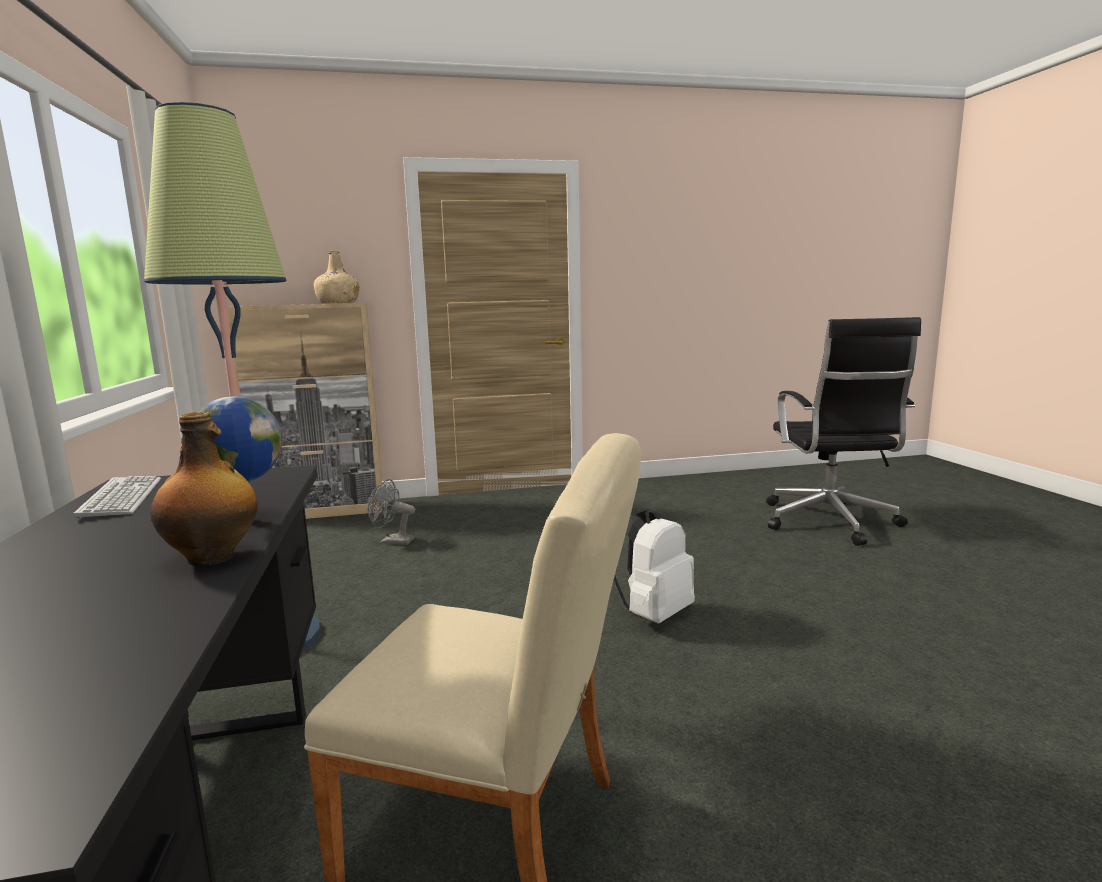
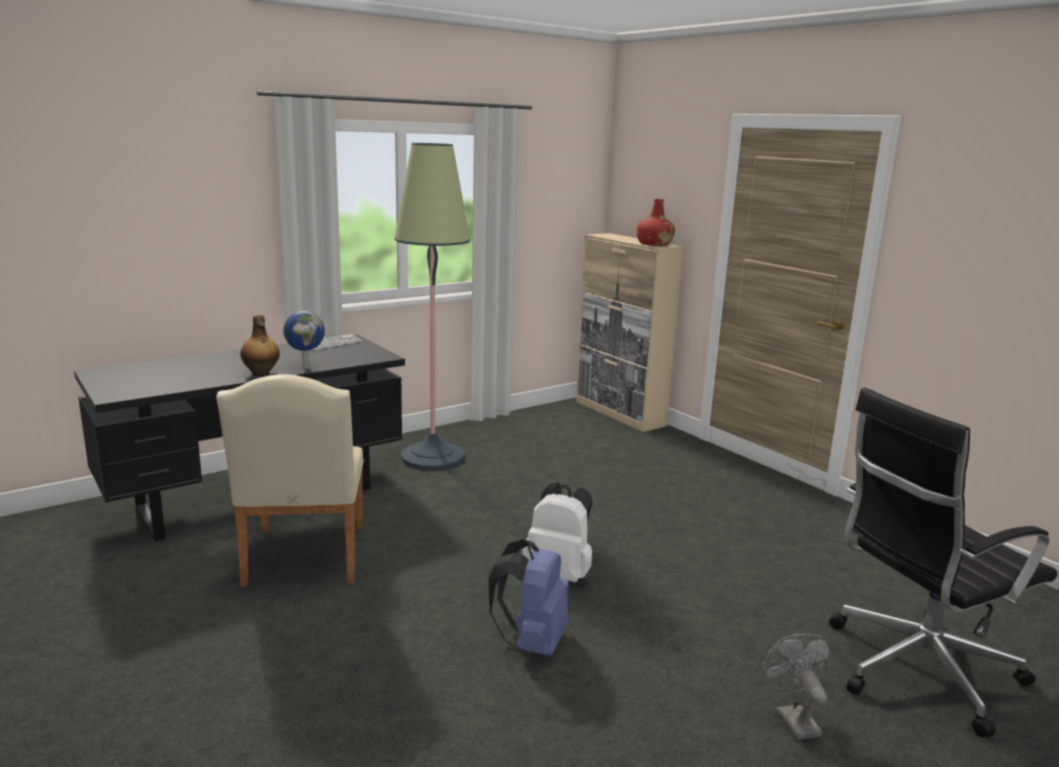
camera: 65 degrees right, 5 degrees up
(338, 303) = (654, 244): beige bottle -> red bottle
(392, 541) = (592, 451): grey fan -> grey fan (793, 718)
(790, 657) = (532, 642): none -> blue backpack

